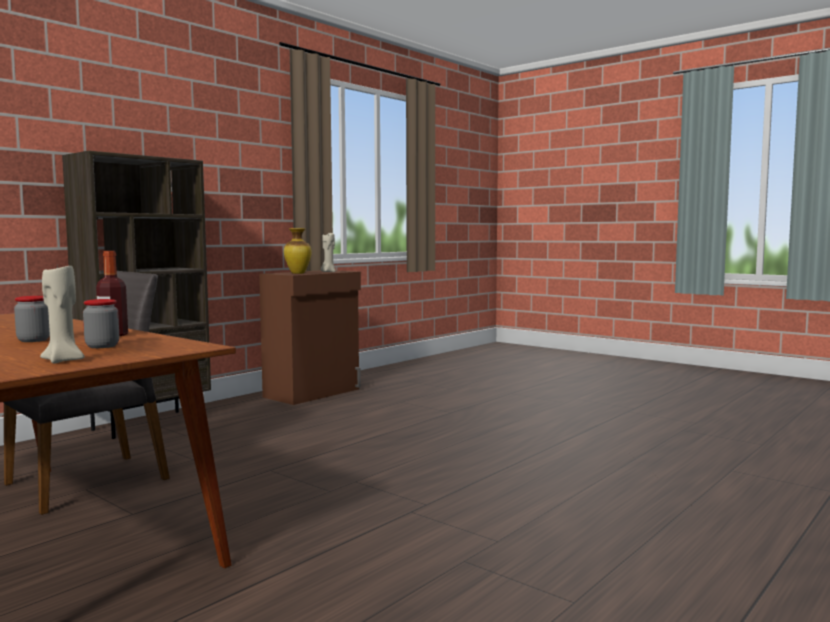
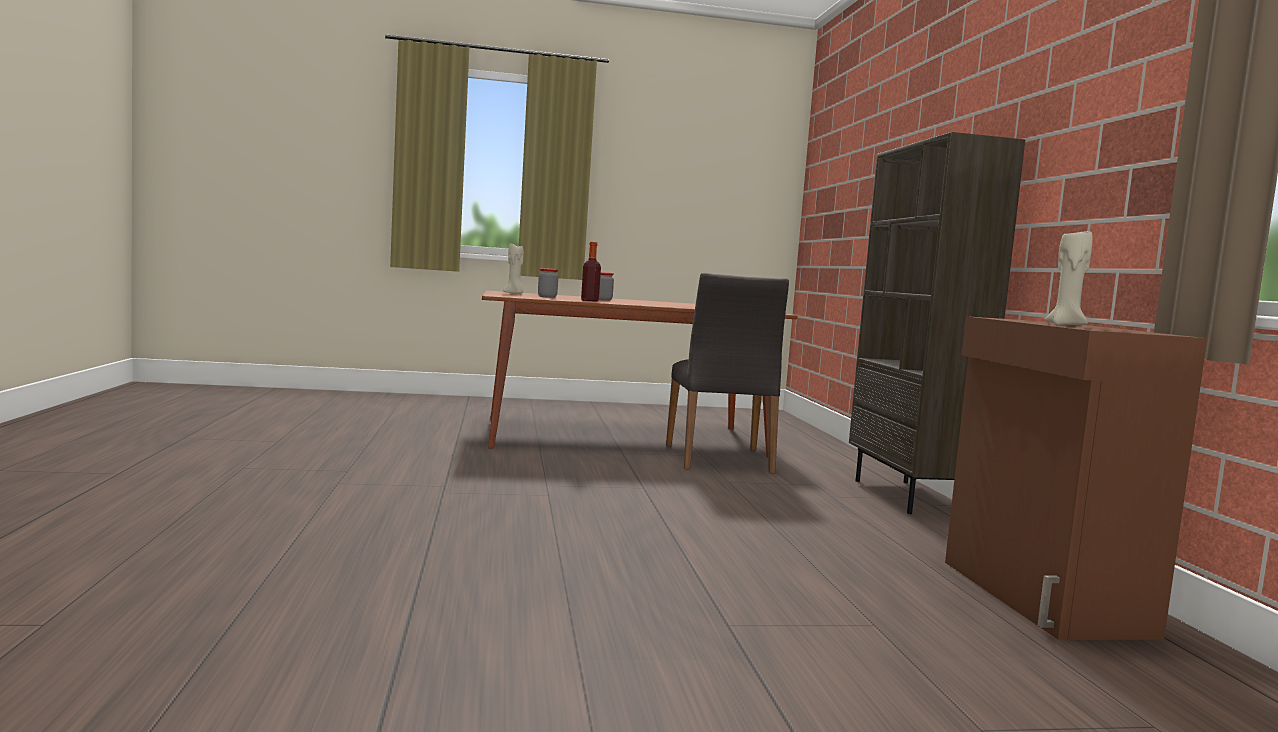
camera: 130 degrees right, 0 degrees up
(297, 273) = (1023, 320): vase -> none

